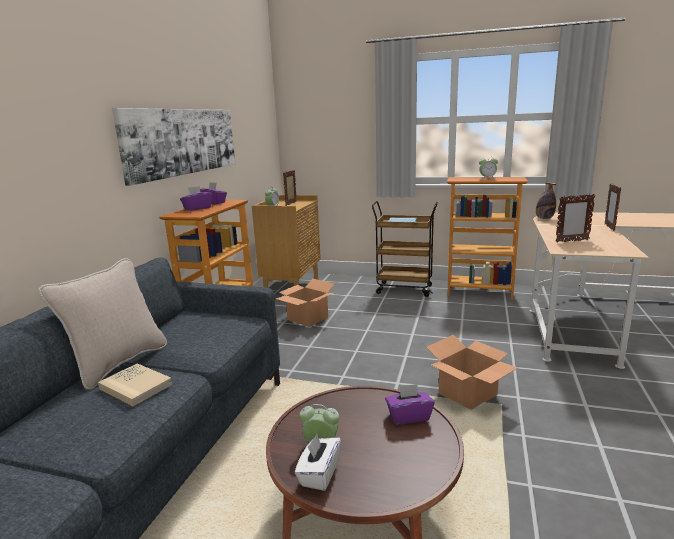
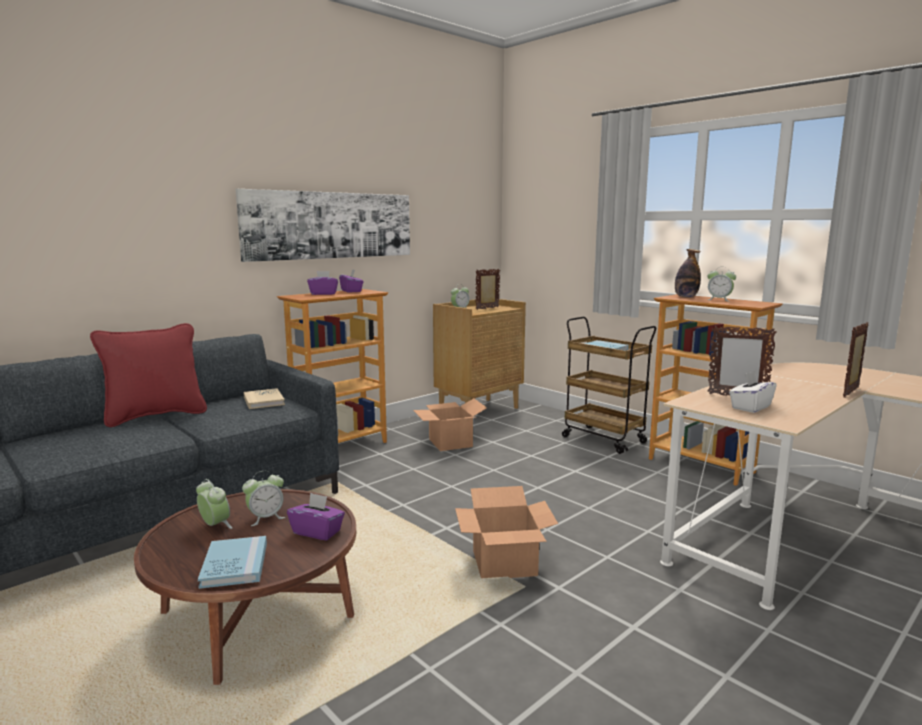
camera: 30 degrees right, 5 degrees down
(118, 363) = (155, 416): beige pillow -> red pillow
(135, 387) = (134, 433): beige book -> beige book (264, 401)
(319, 474) = (175, 543): white tissue box -> white tissue box (750, 407)
(349, 421) = (266, 518): none -> alarm clock
(403, 469) = (234, 565): none -> blue book
(544, 218) = (781, 367): bottle -> bottle (686, 297)

